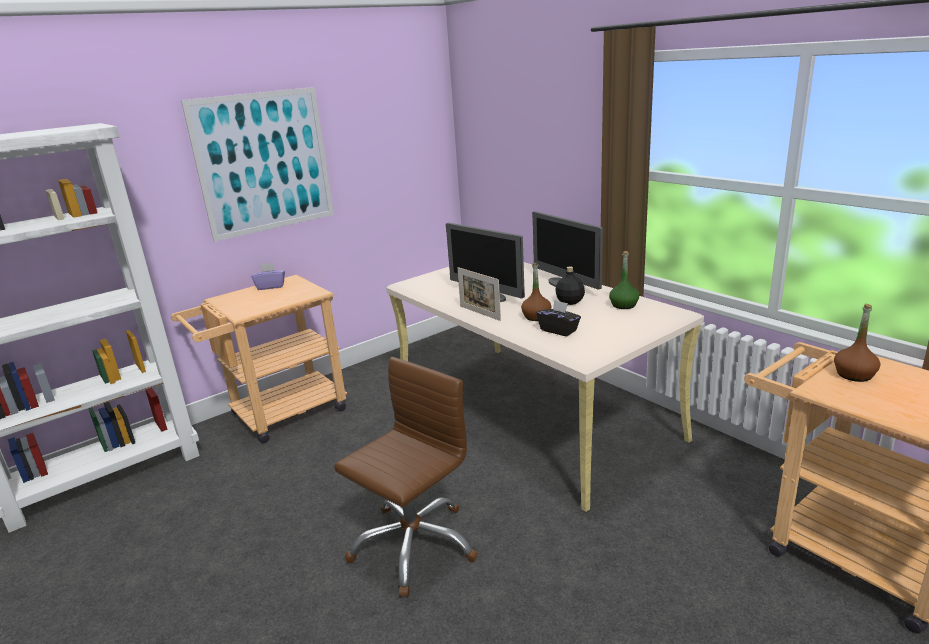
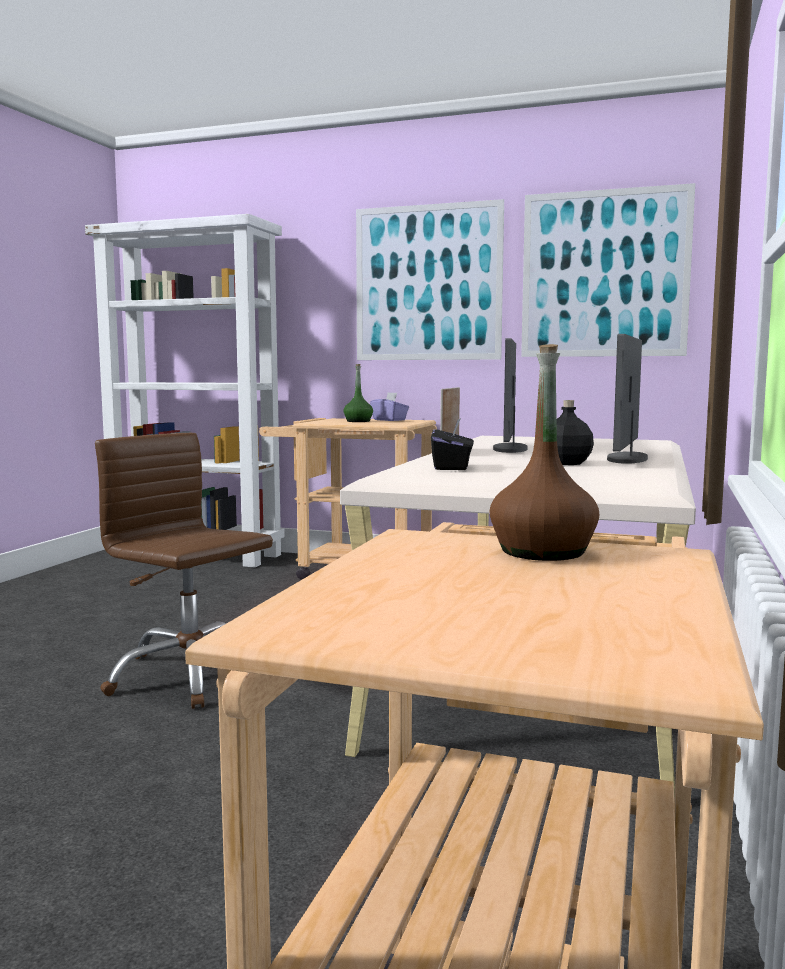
camera: 55 degrees right, 15 degrees down
(390, 140) = (604, 274): none -> picture
(413, 544) = (190, 675): brown office chair -> brown office chair turned 150 degrees counterclockwise
(536, 317) = (481, 461): brown bottle -> none
(624, 305) = (612, 475): green bottle -> green bottle (358, 421)

